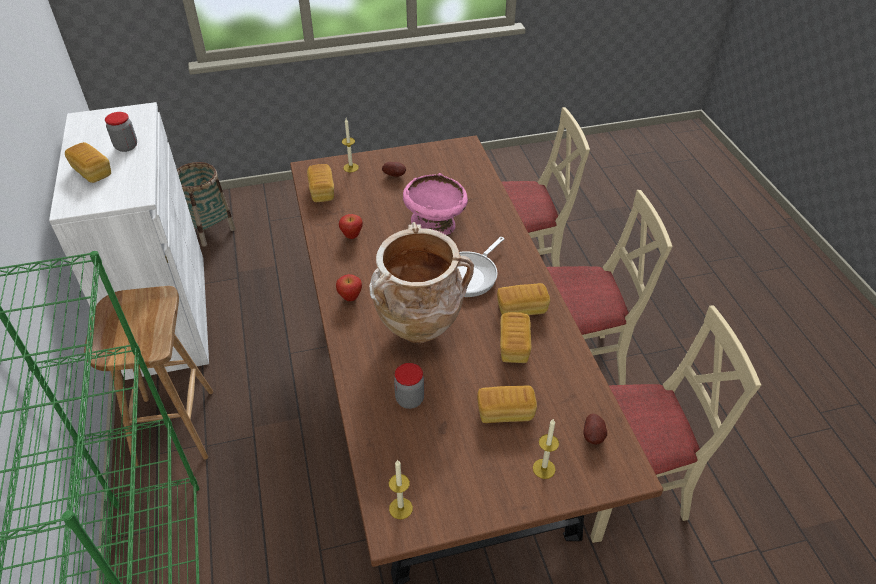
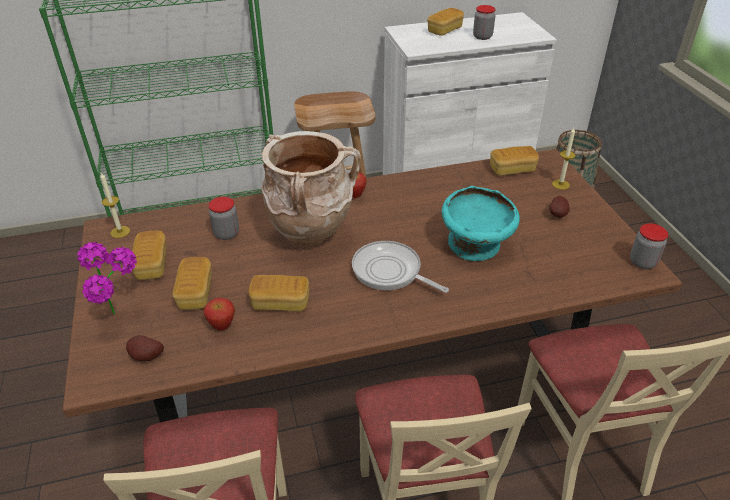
camera: 90 degrees right, 5 degrees down
(352, 236) = (443, 191): apple -> apple (222, 326)
(435, 223) = (476, 246): pink bowl -> turquoise bowl
(455, 146) = (642, 262): none -> jar
(522, 309) = (336, 311): bread -> bread (152, 265)
(544, 468) = (123, 316): candle -> potted plant

